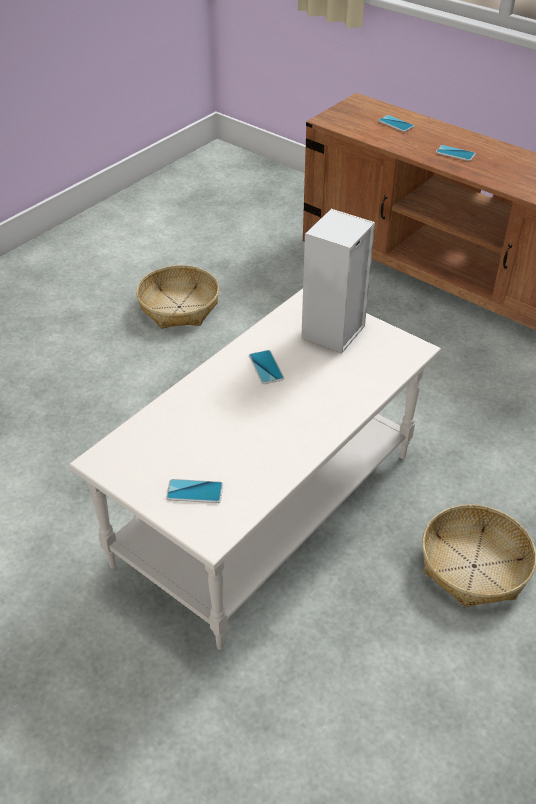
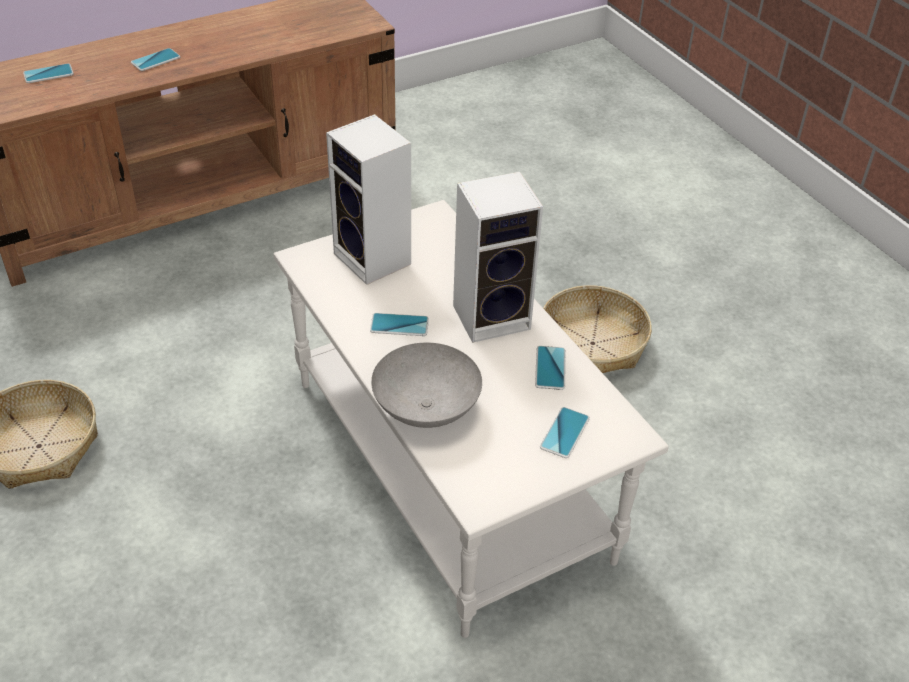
camera: 70 degrees left, 0 degrees up
(183, 408) = (428, 409): none -> grey bowl
(266, 465) = (550, 368): none -> phone
(310, 415) = (493, 316): none -> speaker

